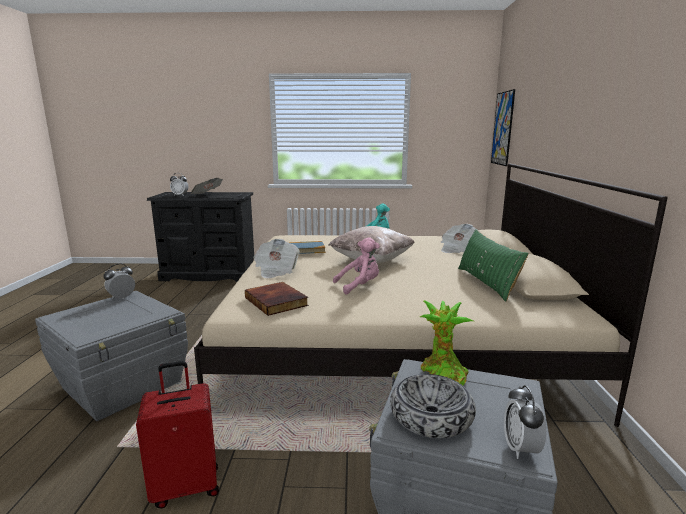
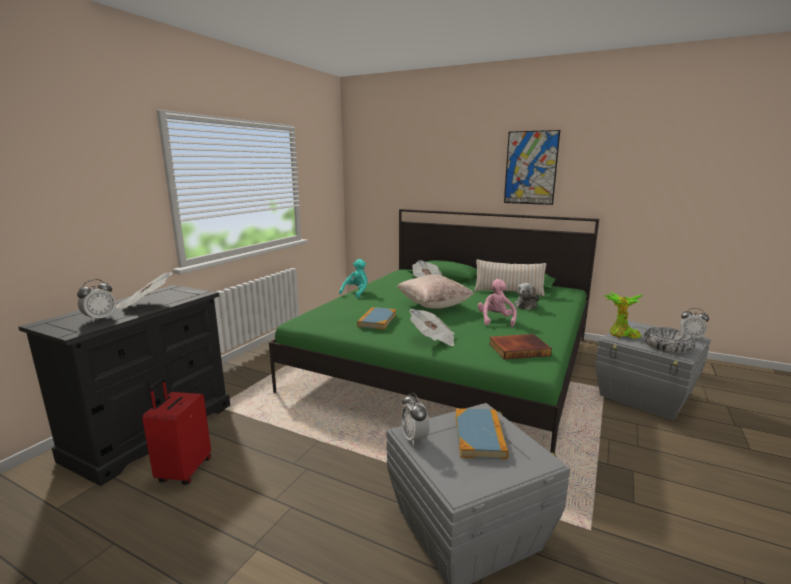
camera: 65 degrees left, 0 degrees up
(124, 315) = (479, 436): none -> book
(186, 486) = (642, 489): red suitcase -> red suitcase (183, 471)
(392, 335) = (449, 363): beige bed -> green bed
(441, 295) = (526, 305): none -> plush toy
(486, 283) = (508, 292): green pillow -> beige pillow
(502, 128) = (370, 180): picture -> picture (530, 168)

